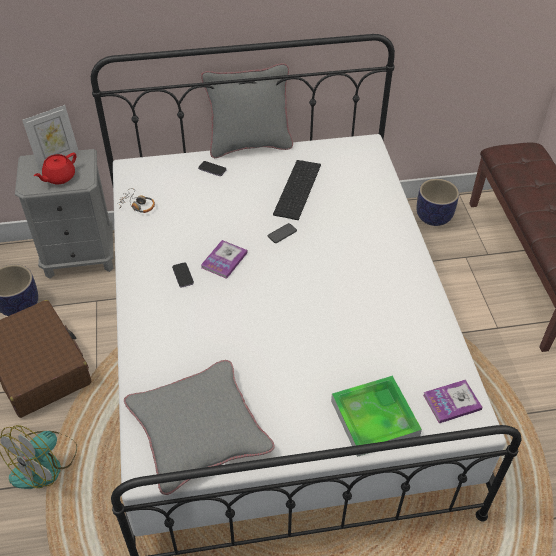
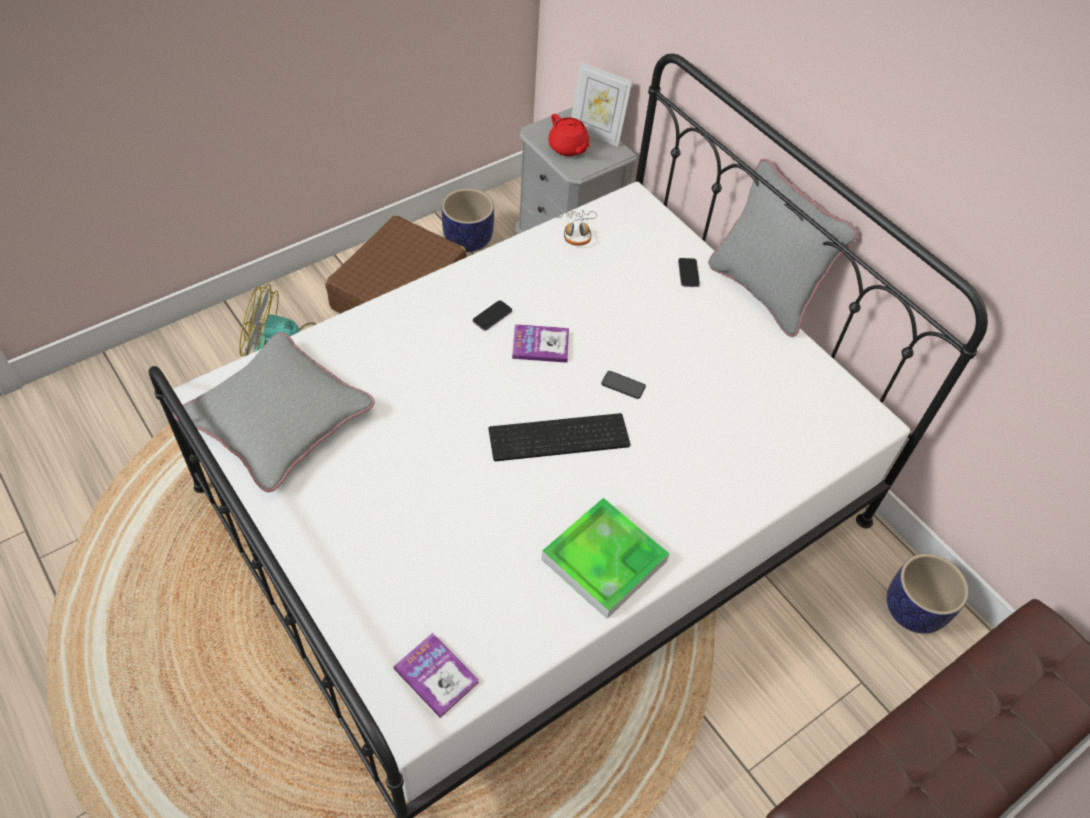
camera: 60 degrees right, 5 degrees up
(59, 177) = (568, 148): red teapot -> red teapot turned 135 degrees counterclockwise
(299, 190) = (716, 374): keyboard -> keyboard (558, 439)
(374, 418) = (369, 589): tray -> tray (604, 560)

